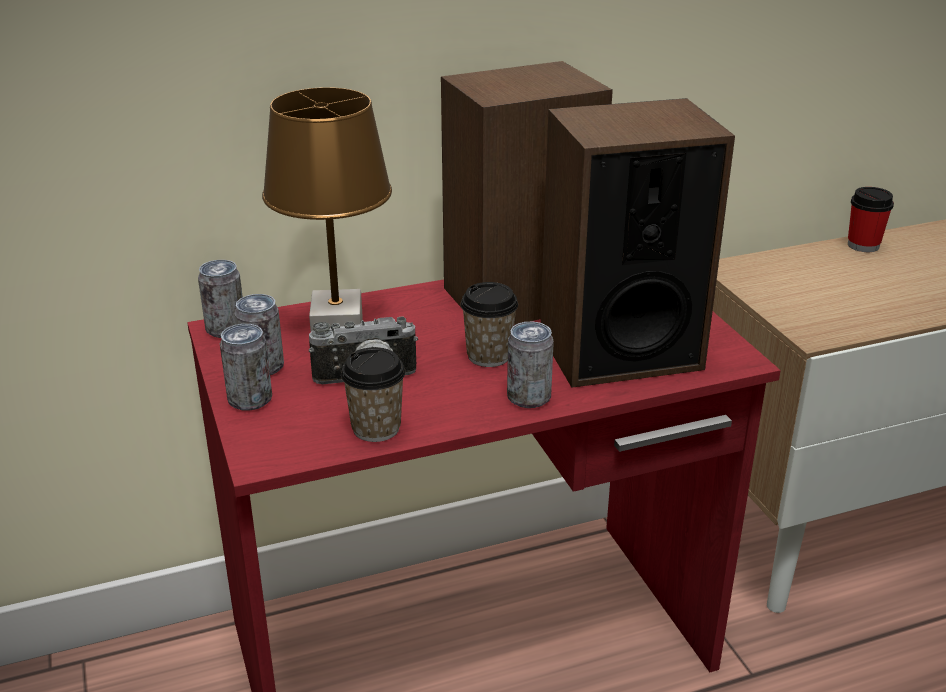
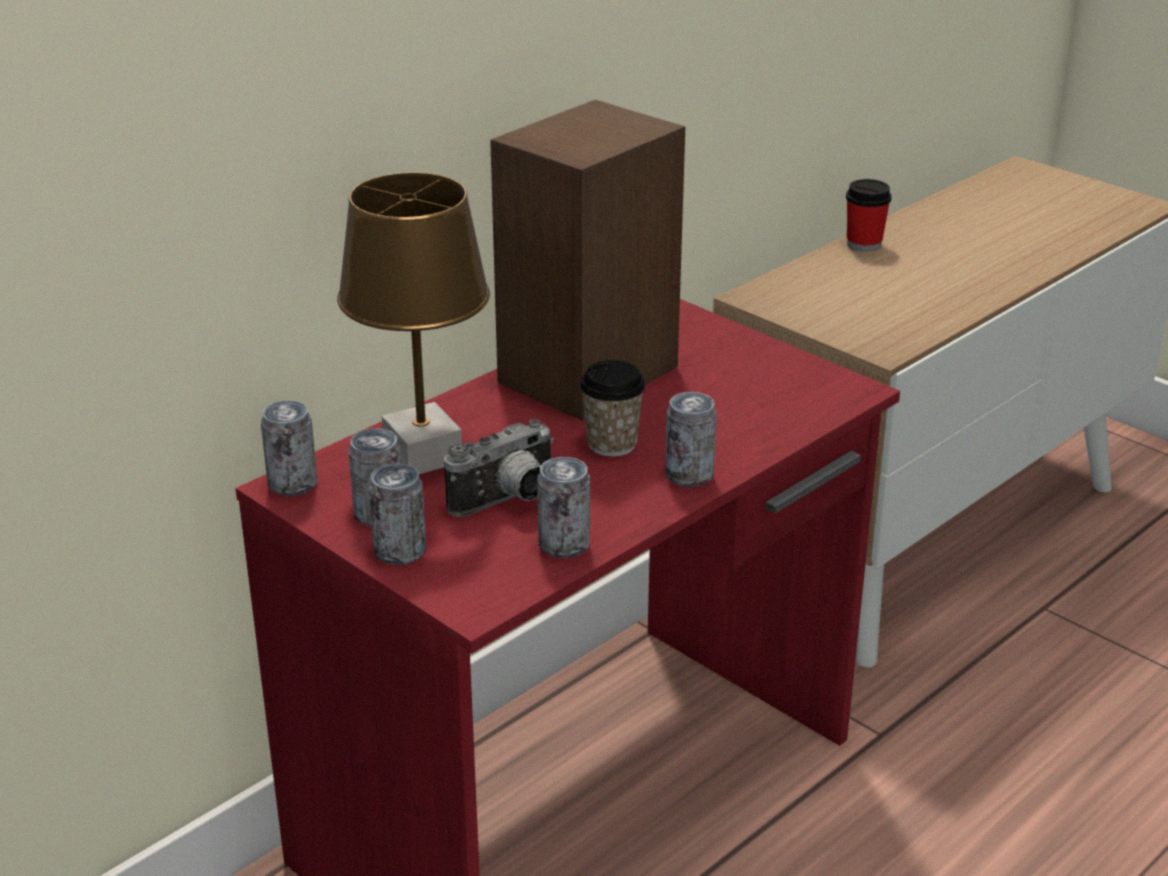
camera: 25 degrees left, 0 degrees up
(376, 428) = (564, 545): cup -> can
(619, 350) = (736, 407): speaker -> none

